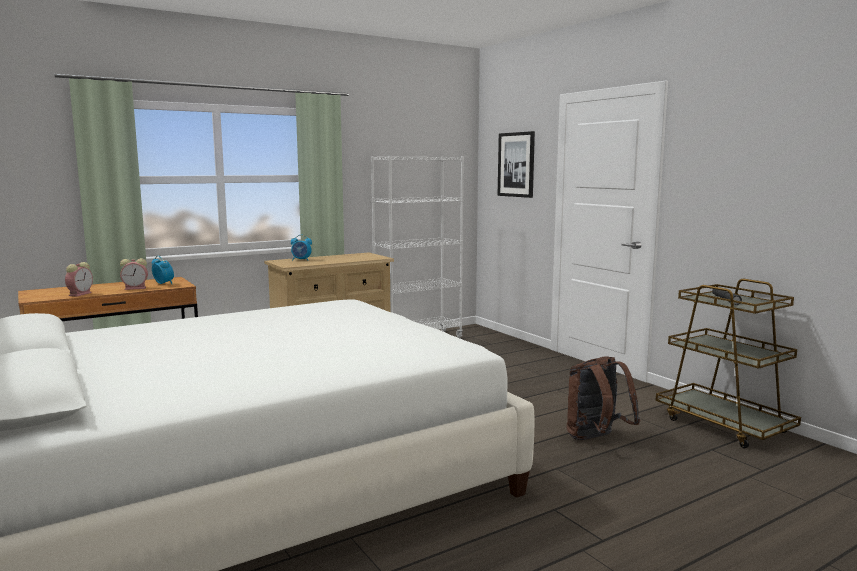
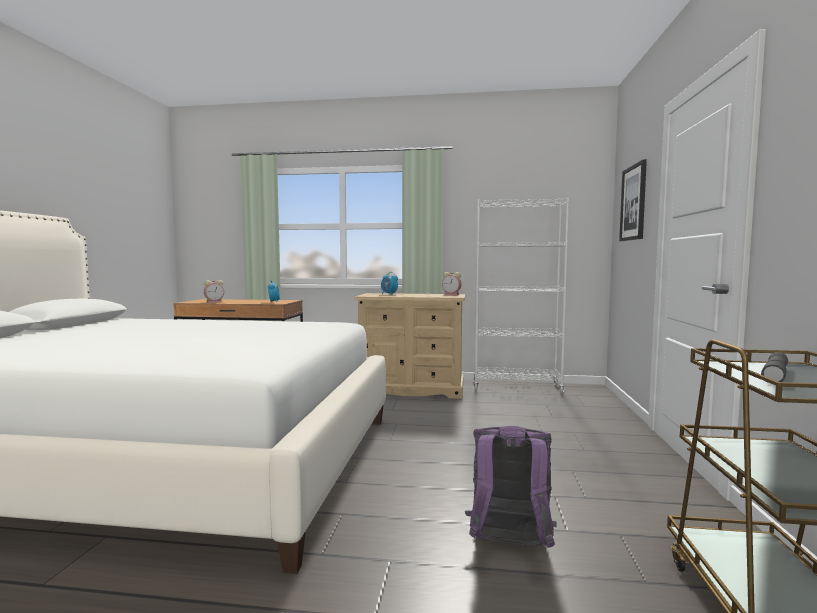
camera: 40 degrees right, 5 degrees down
(136, 288) = (251, 302): alarm clock -> alarm clock (452, 294)
(596, 439) = (509, 546): brown backpack -> purple backpack

